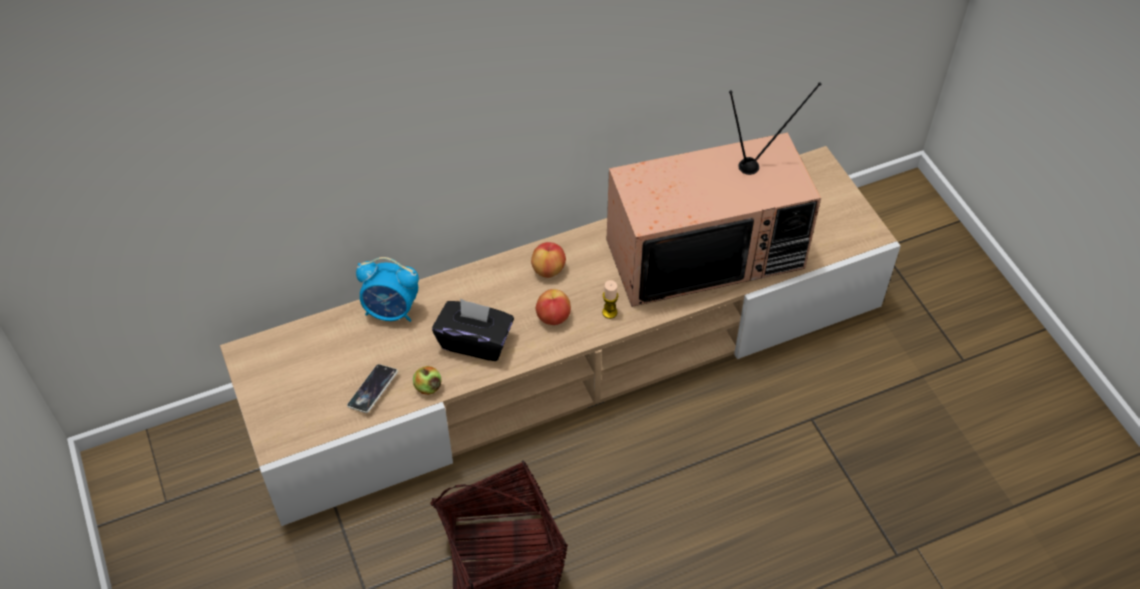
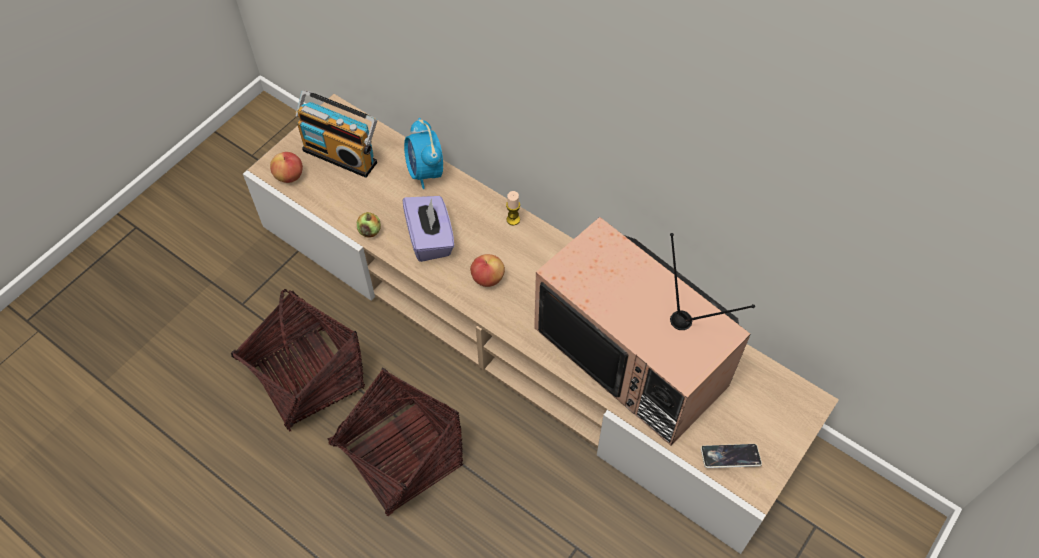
camera: 60 degrees right, 5 degrees up
(310, 370) = (342, 154): none -> radio
(373, 390) = (347, 199): phone -> phone (730, 457)
(475, 341) = (430, 239): black tissue box -> purple tissue box
(548, 269) = (533, 251): apple -> apple (289, 176)
(609, 312) = (518, 315): candle -> candle (513, 219)
(643, 516) = (401, 457): none -> basket

